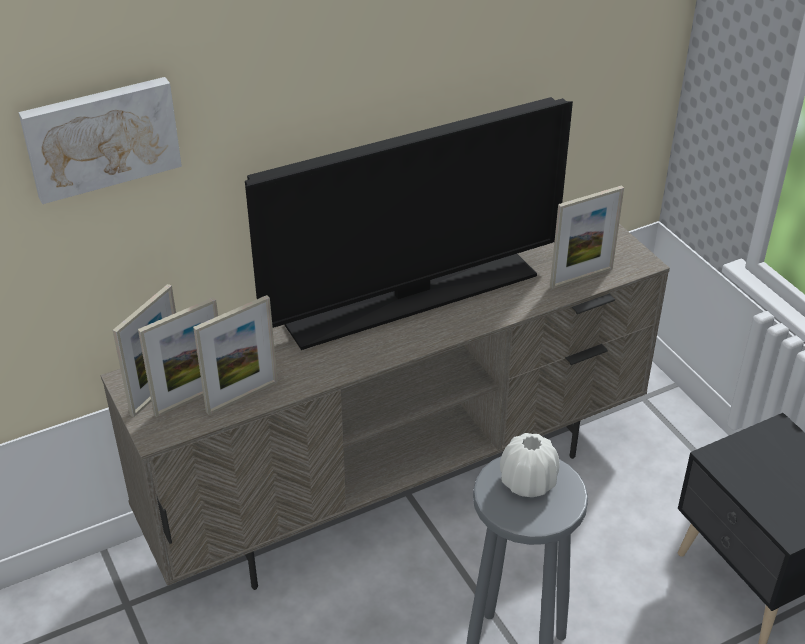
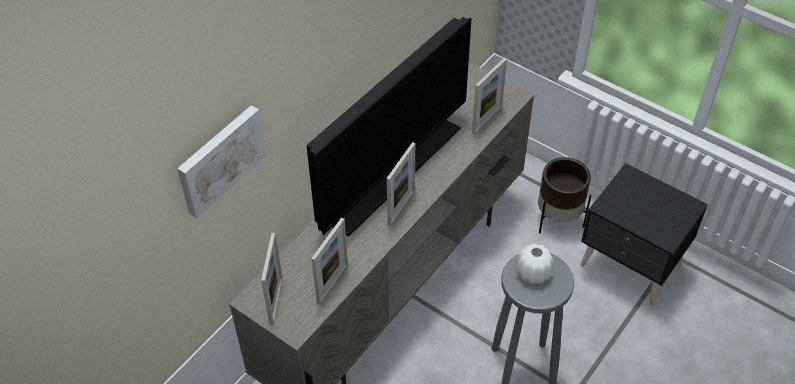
camera: 25 degrees left, 10 degrees up
(191, 399) = (301, 298): picture frame -> picture frame (401, 207)
(676, 483) = (557, 219): none -> brown planter

